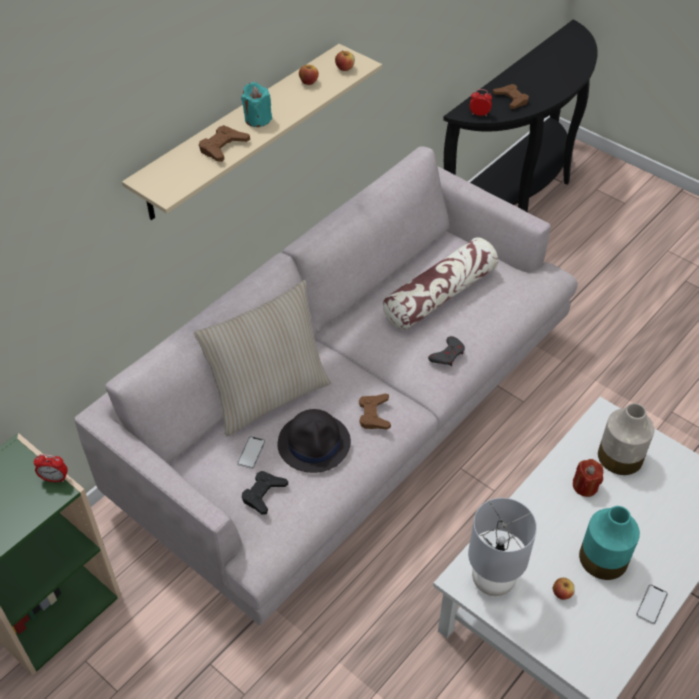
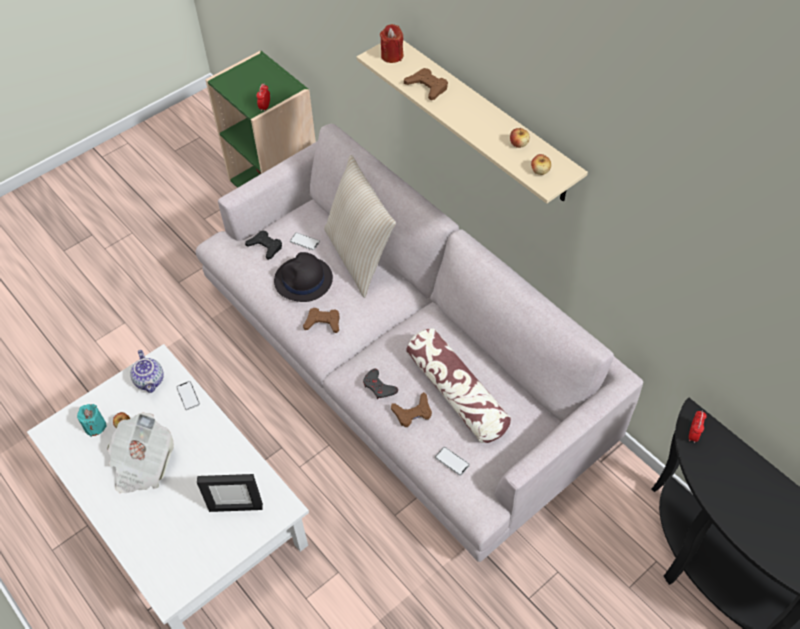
camera: 100 degrees right, 5 degrees up
(257, 119) = (464, 108): turquoise candle -> turquoise candle (95, 426)
(492, 581) = (150, 380): grey table lamp -> teapot
(511, 99) = (727, 476): brown game controller -> brown game controller (413, 412)
(585, 486) = (213, 468): red candle -> red candle (392, 56)
(604, 558) = (142, 464): turquoise vase -> newspaper
(619, 456) = (236, 506): beige vase -> picture frame
(651, 604) = (91, 487): phone -> phone (452, 461)

